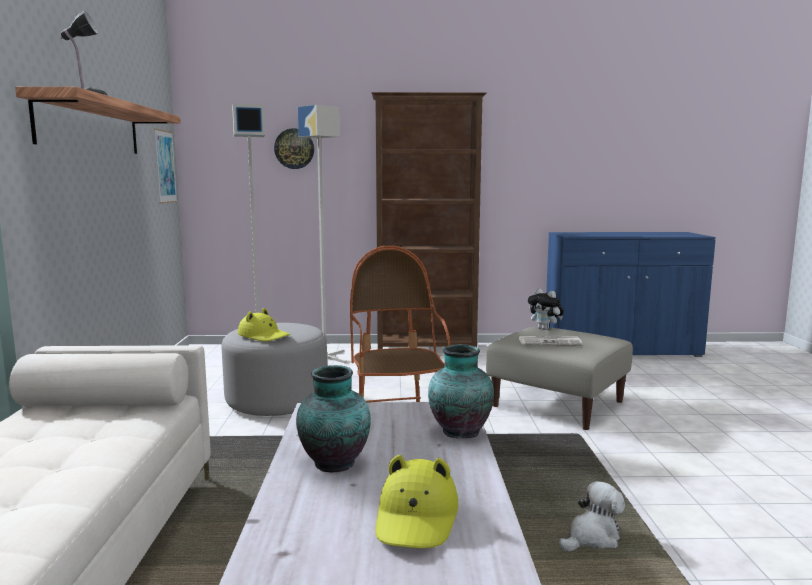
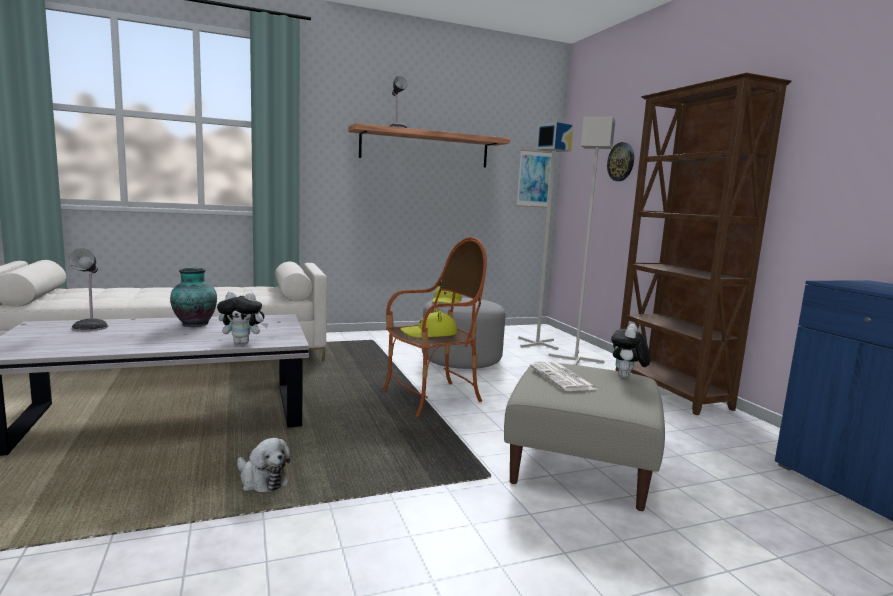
camera: 70 degrees right, 0 degrees up
(309, 557) = (91, 327): none -> table lamp
(417, 517) = (118, 339): yellow hat -> yellow hat (429, 334)
(459, 431) = (243, 343): vase -> plush toy

